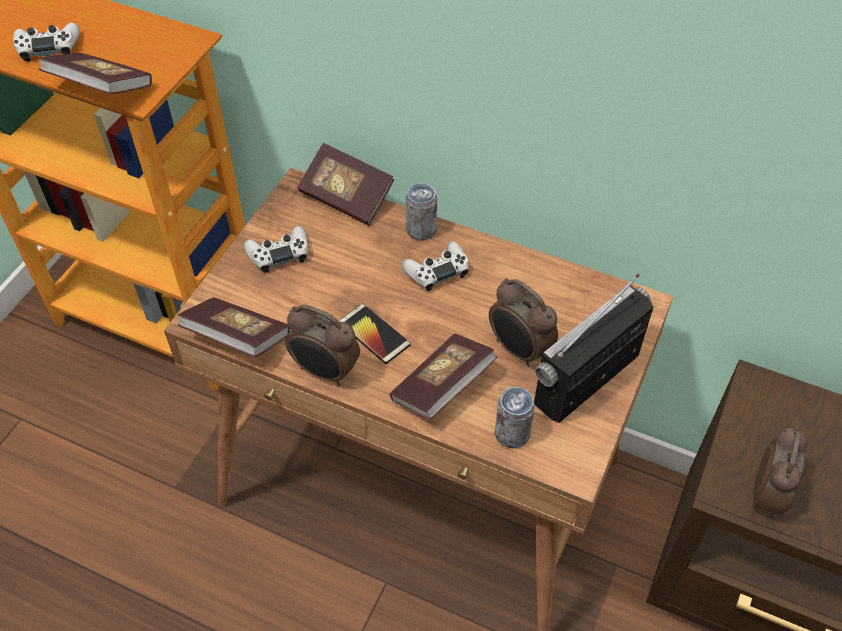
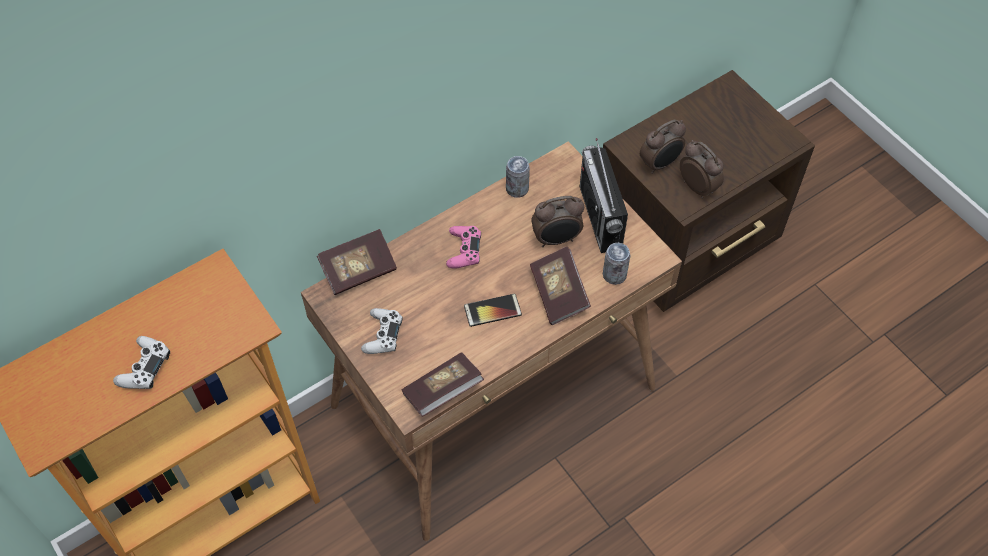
camera: 60 degrees left, 5 degrees up
(101, 89) = (227, 348): book -> none
(325, 371) = (505, 352): alarm clock -> alarm clock (660, 164)
(421, 230) = (422, 241): can -> can (517, 189)
(437, 271) = (464, 250): white game controller -> pink game controller

